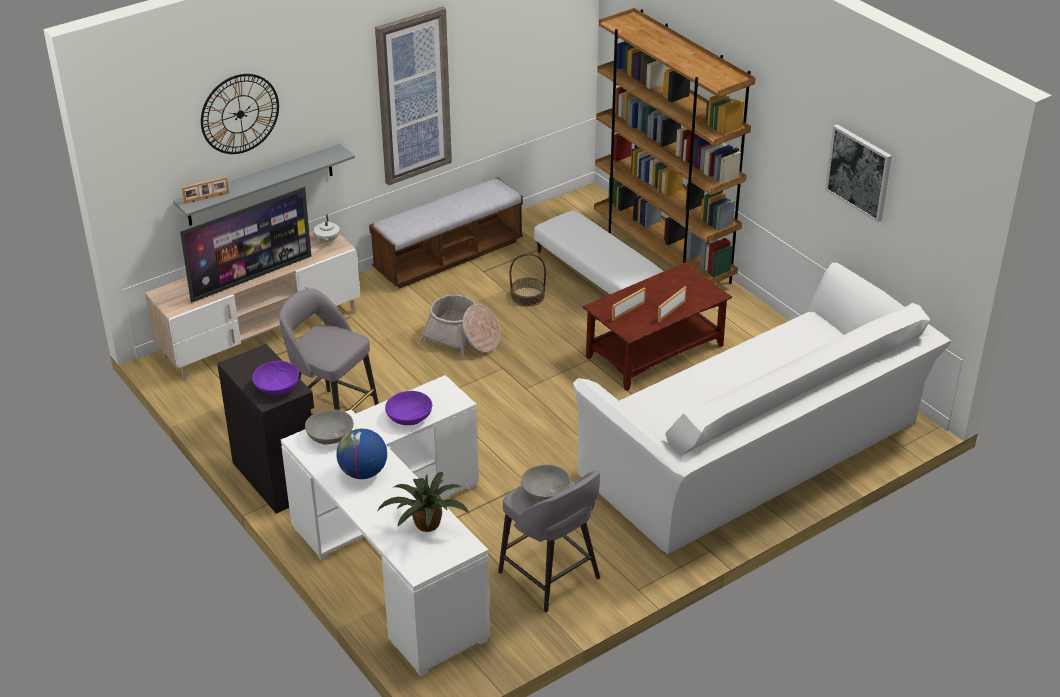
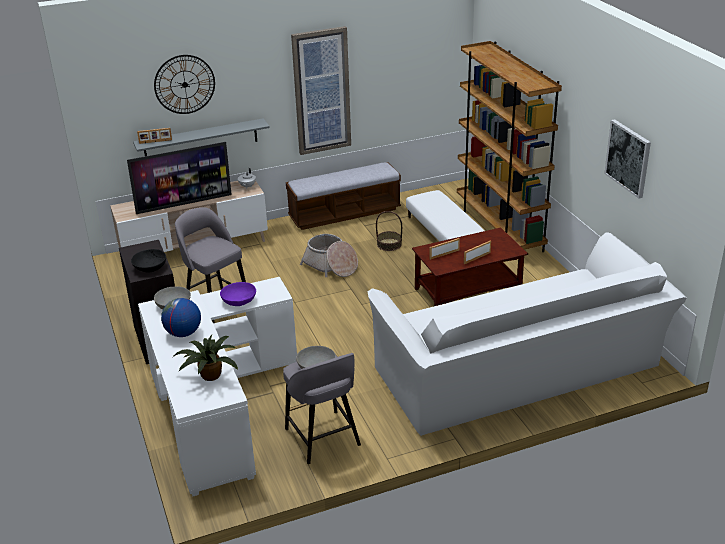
camera: 15 degrees right, 5 degrees down
(276, 387) = (150, 267): purple bowl -> black bowl

